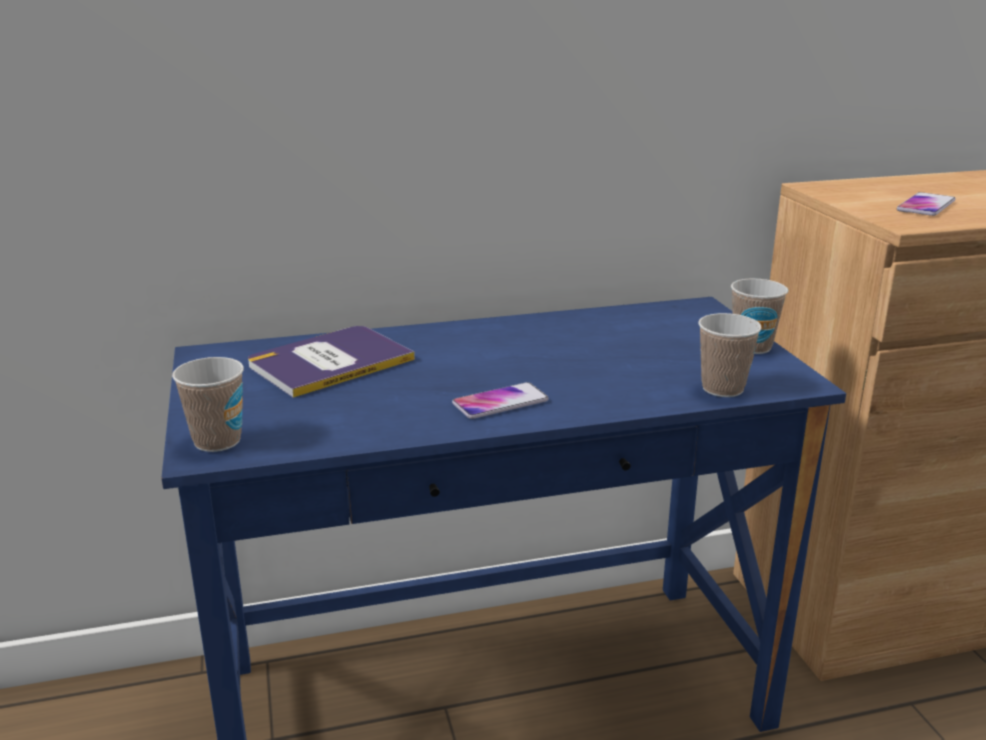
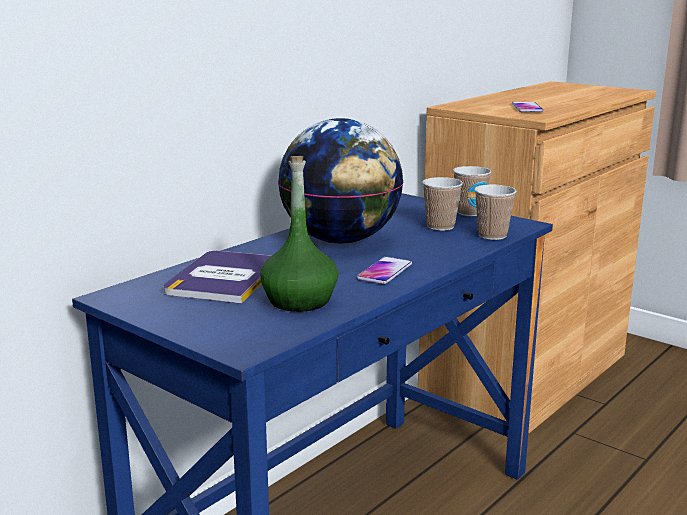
camera: 35 degrees left, 5 degrees down
(217, 441) = (239, 340): cup -> cup (440, 226)
(349, 412) = (299, 301): none -> green bottle
(524, 347) = (340, 240): none -> globe

